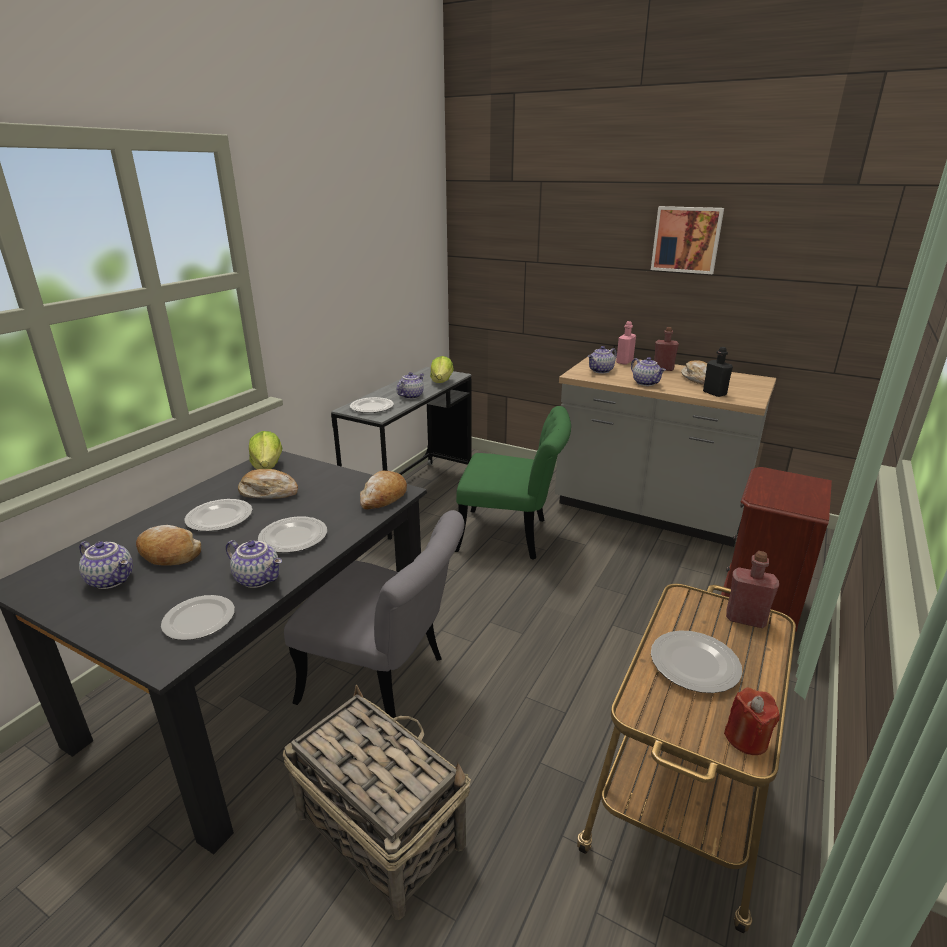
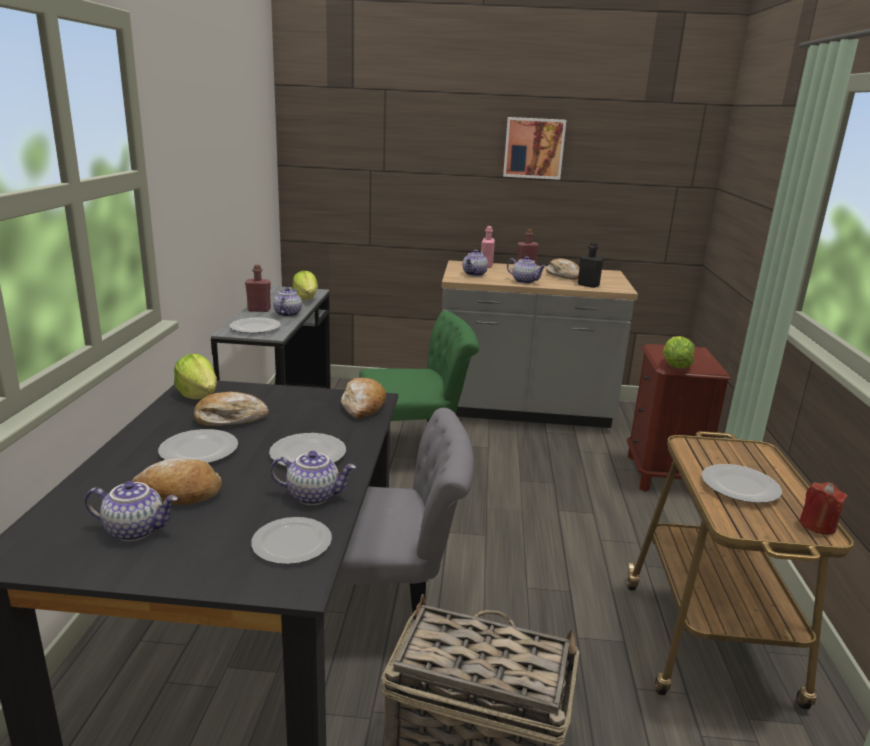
camera: 25 degrees left, 5 degrees down
(745, 619) = (742, 450): red bottle -> red bottle (259, 310)
(767, 498) = (675, 366): none -> lettuce

